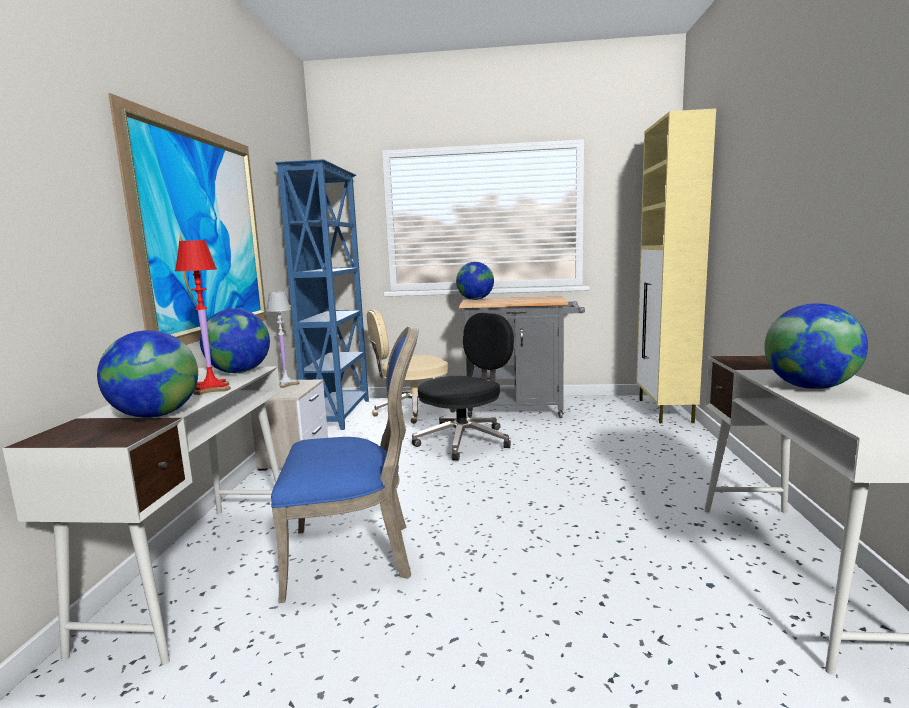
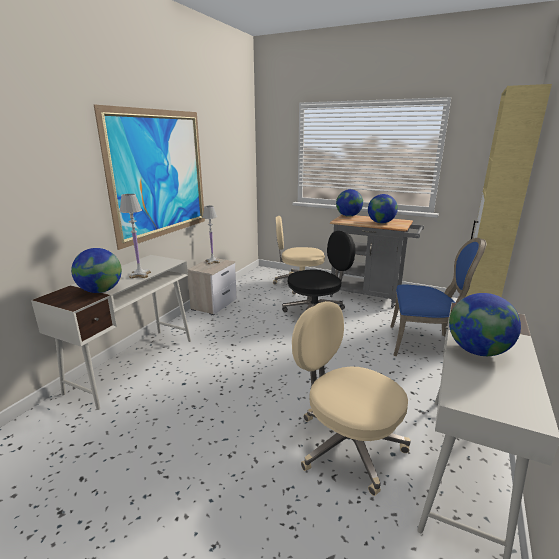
camera: 20 degrees right, 10 degrees up
(212, 389) = (140, 275): red table lamp -> white table lamp
(239, 372) = (164, 262): globe -> globe (381, 223)
(340, 414) = (255, 278): blue bookcase -> none
(355, 555) = (208, 376): blue chair -> blue chair (424, 343)
(642, 591) = (347, 444): none -> beige office chair

